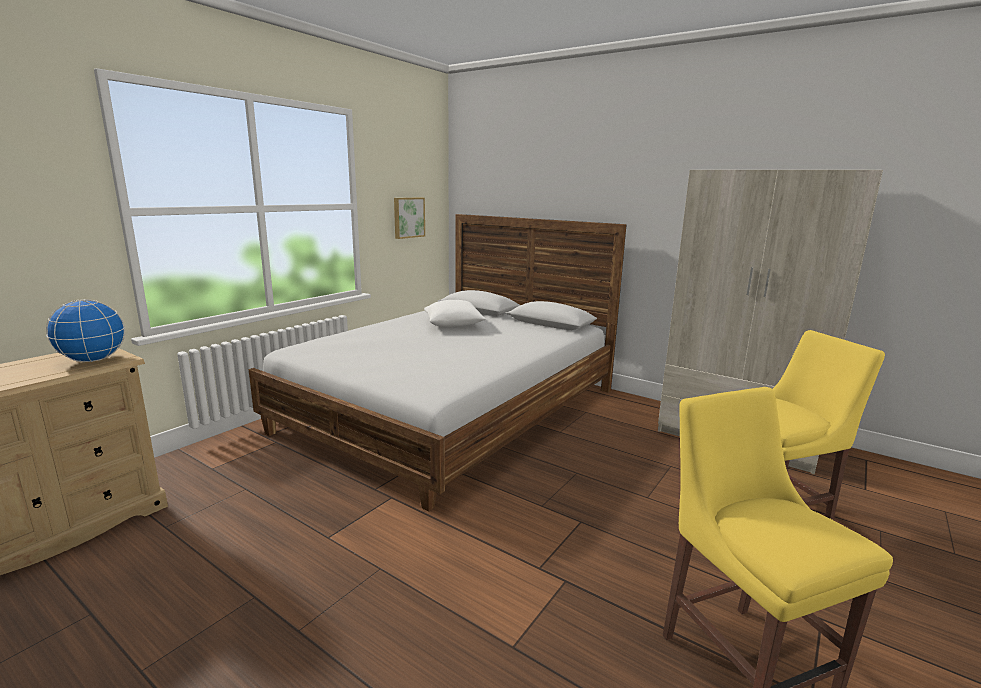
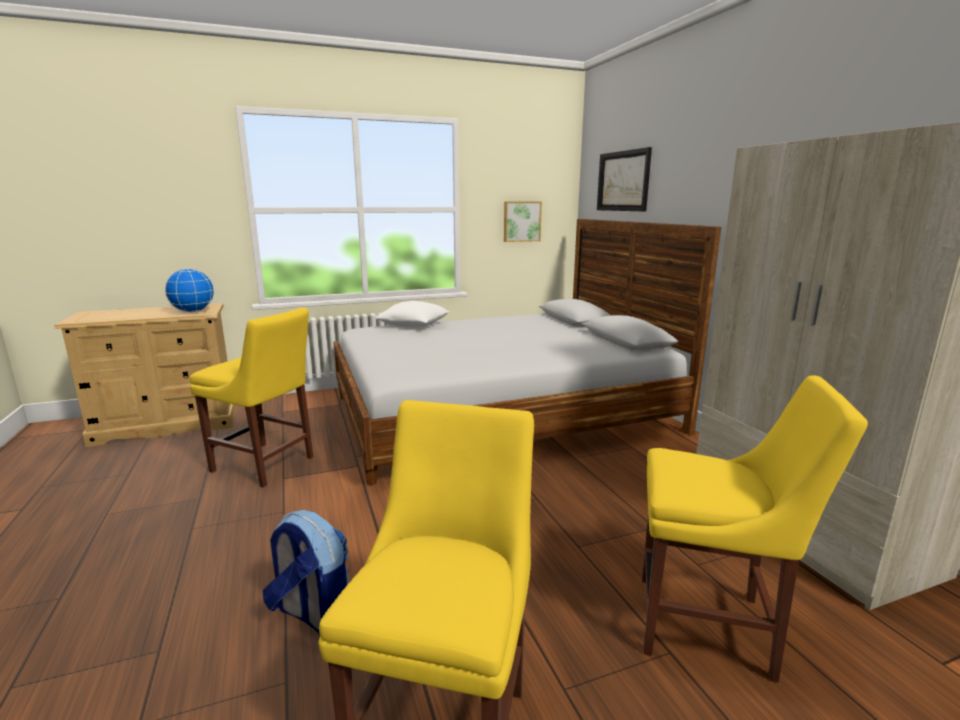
camera: 35 degrees right, 0 degrees up
(285, 532) = (266, 465): none -> yellow chair
(453, 325) = (520, 329): white pillow -> white pillow (414, 326)
(509, 181) = (623, 181): none -> picture
(544, 639) = (312, 614): none -> backpack

